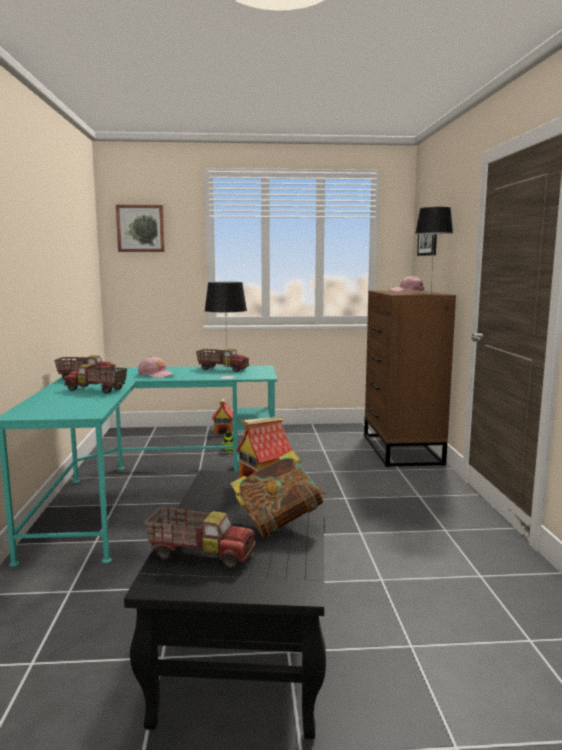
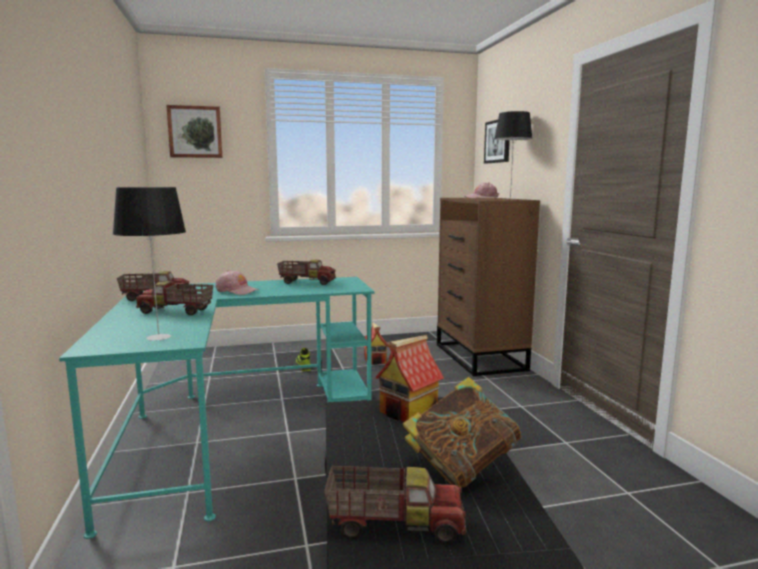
camera: 10 degrees left, 0 degrees up
(224, 431) = (292, 347): toy house -> toy house (375, 360)
(227, 377) = (318, 291): table lamp -> table lamp (158, 337)

